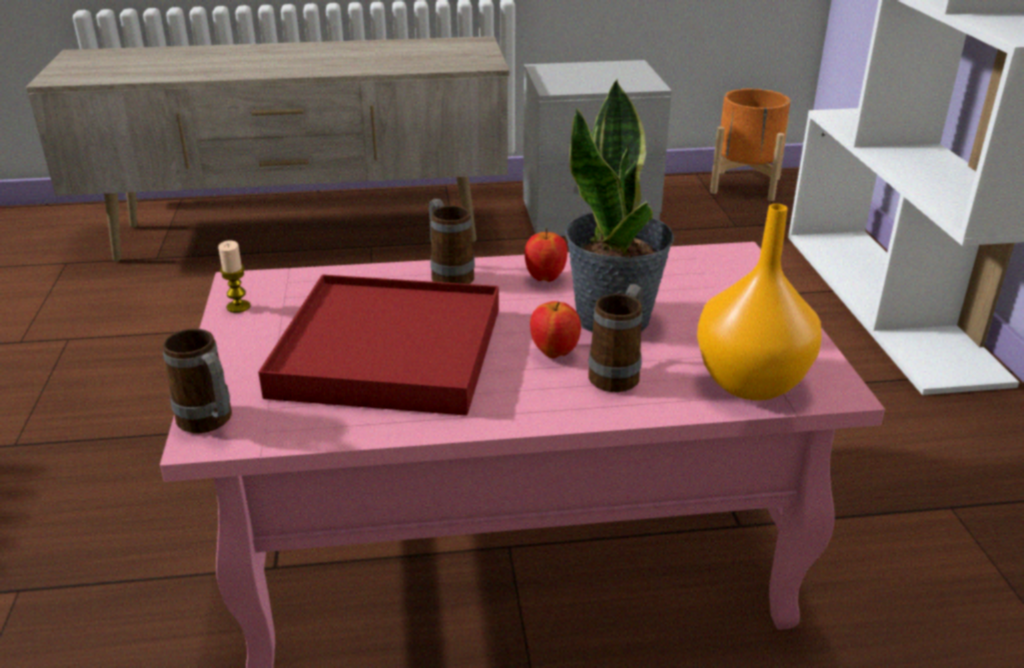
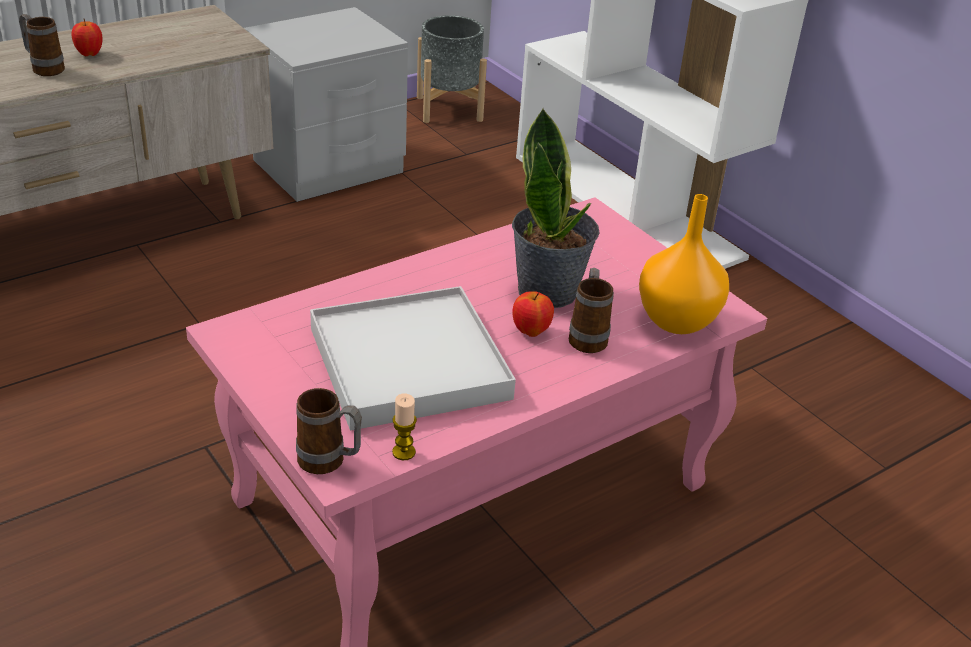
camera: 30 degrees left, 5 degrees up
(238, 307) = (244, 356): candle -> candle (403, 452)
(389, 352) = (409, 363): red tray -> white tray
(449, 275) = (392, 282): mug -> mug (44, 68)
(545, 278) = (470, 267): apple -> apple (89, 54)
(744, 185) = (448, 109): orange planter -> grey planter

